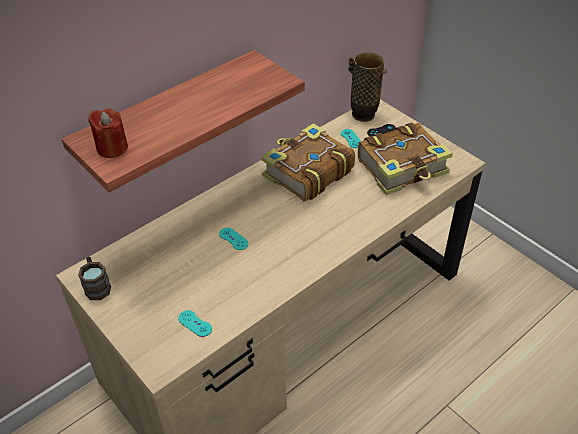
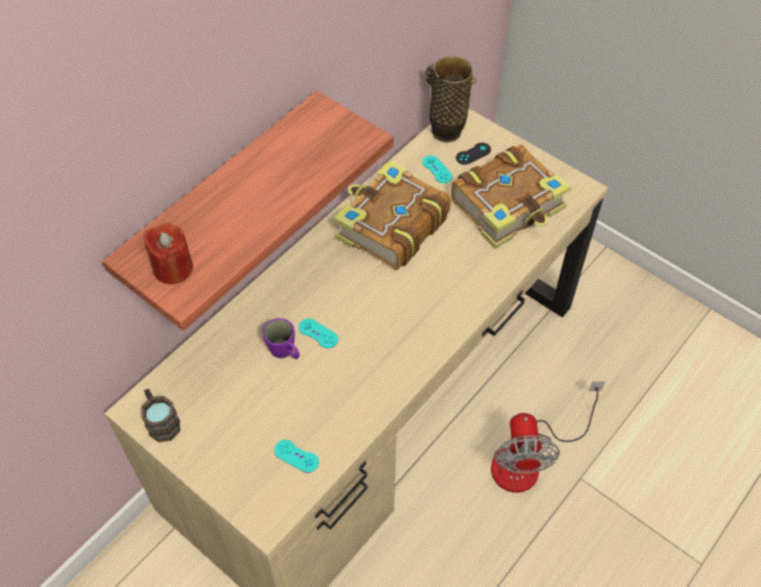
camera: 10 degrees left, 10 degrees up
(204, 249) = (285, 352): none -> purple mug
(405, 384) = (528, 459): none -> fan

